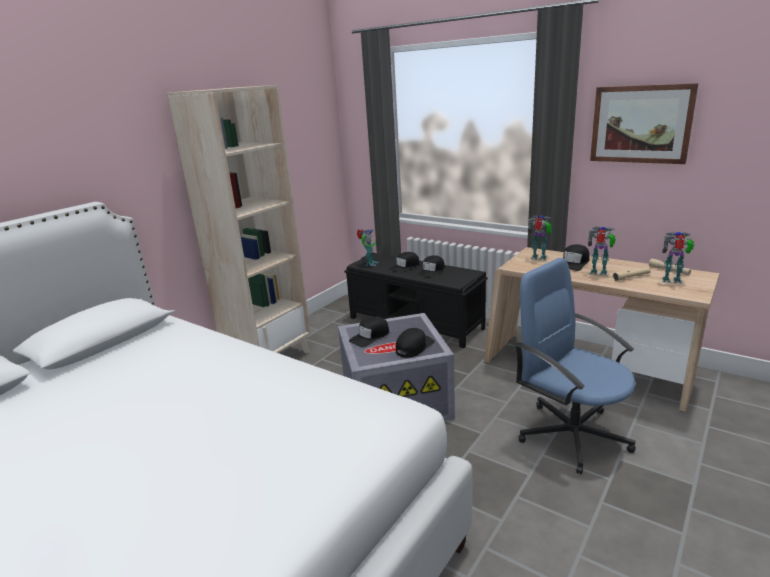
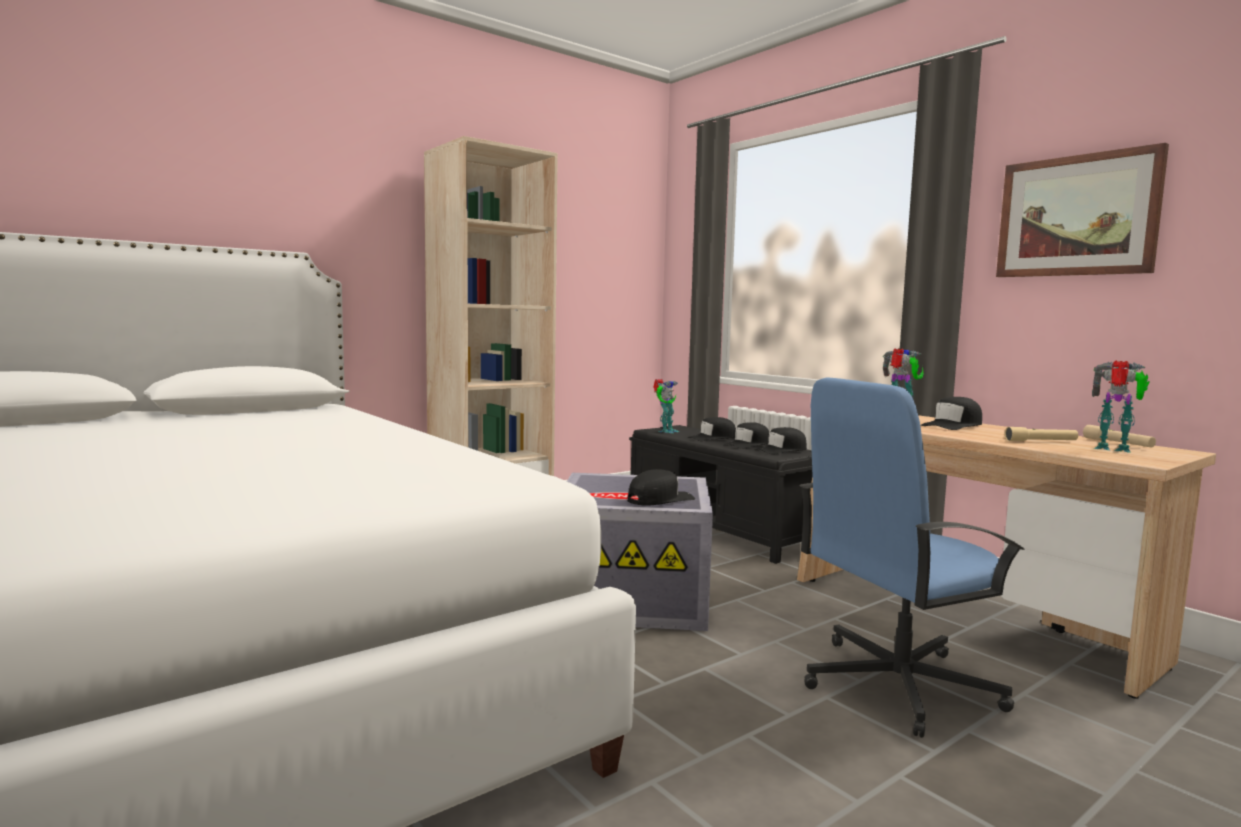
camera: 15 degrees right, 15 degrees down
(370, 337) = (606, 484): black cap -> black cap (781, 450)
(571, 434) = (896, 684): blue office chair -> blue office chair turned 90 degrees counterclockwise
(599, 273) = (987, 434): toy robot -> none

